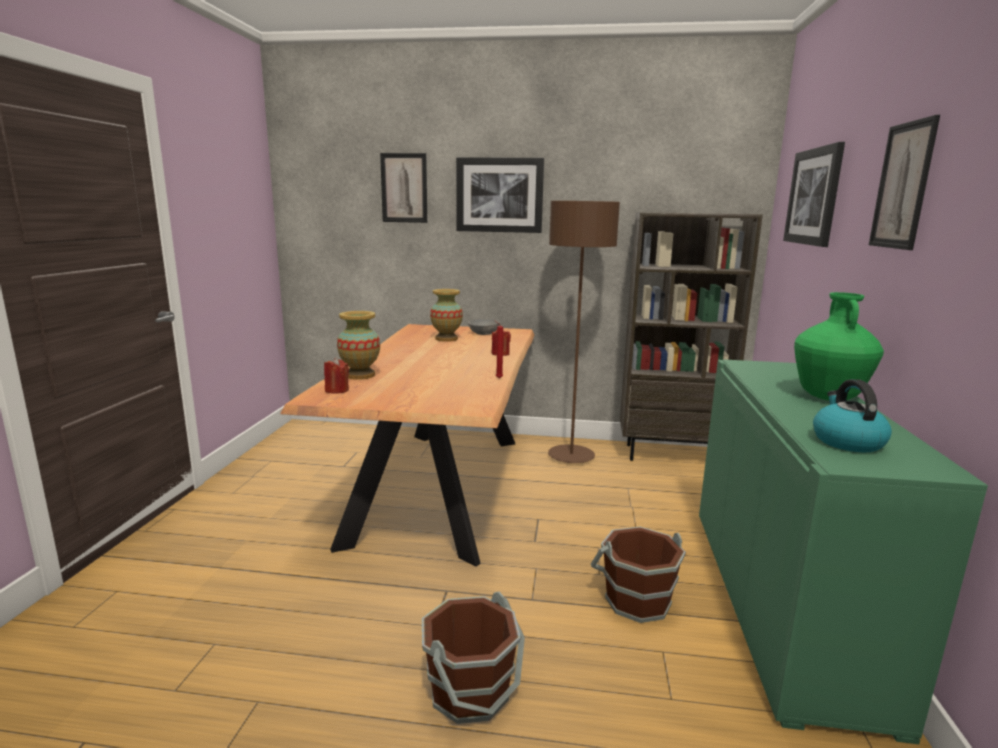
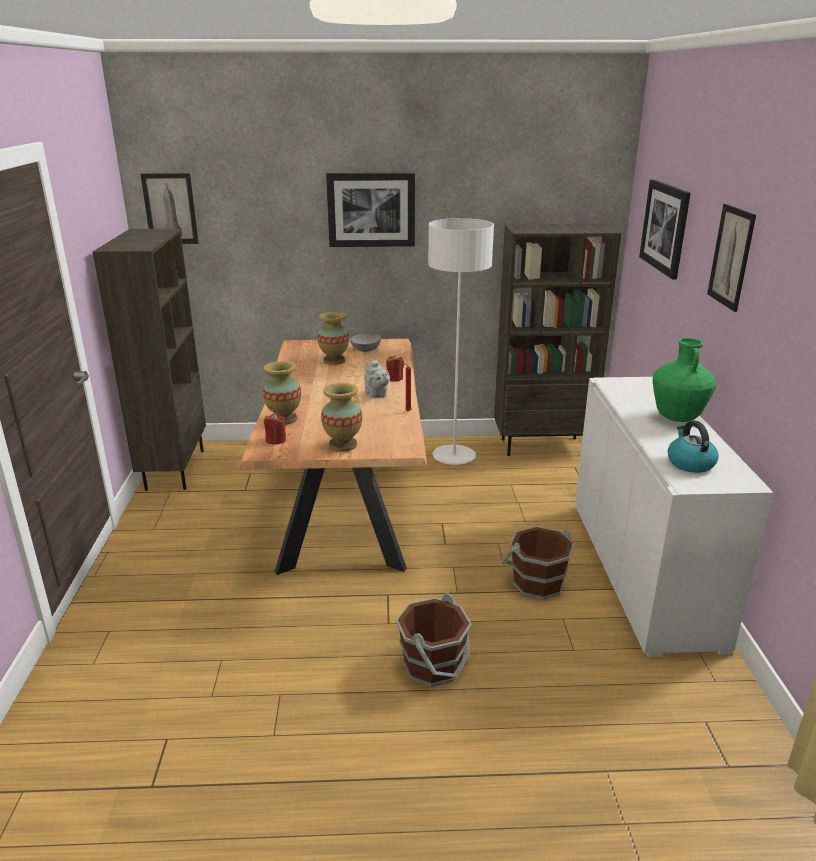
camera: 10 degrees left, 10 degrees up
(286, 442) = (174, 469): none -> brown bookcase
(404, 188) = (272, 204): picture -> picture (170, 209)
(406, 400) = (343, 445): none -> vase
(473, 364) = (377, 394): none -> grey teapot
(571, 456) = (454, 457): brown floor lamp -> white floor lamp
(779, 602) = (642, 570): green cabinet -> white cabinet

